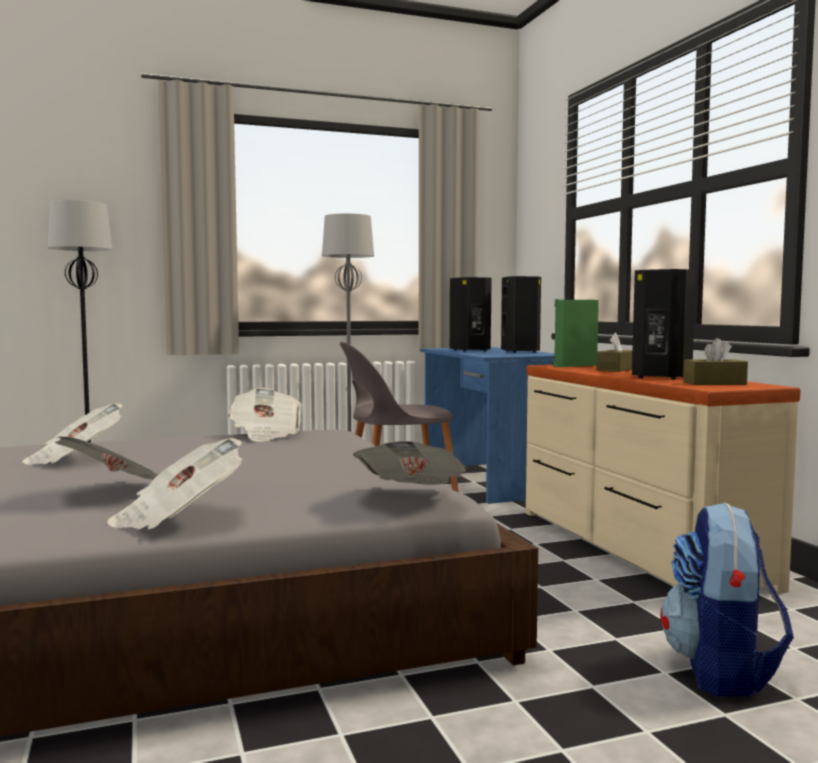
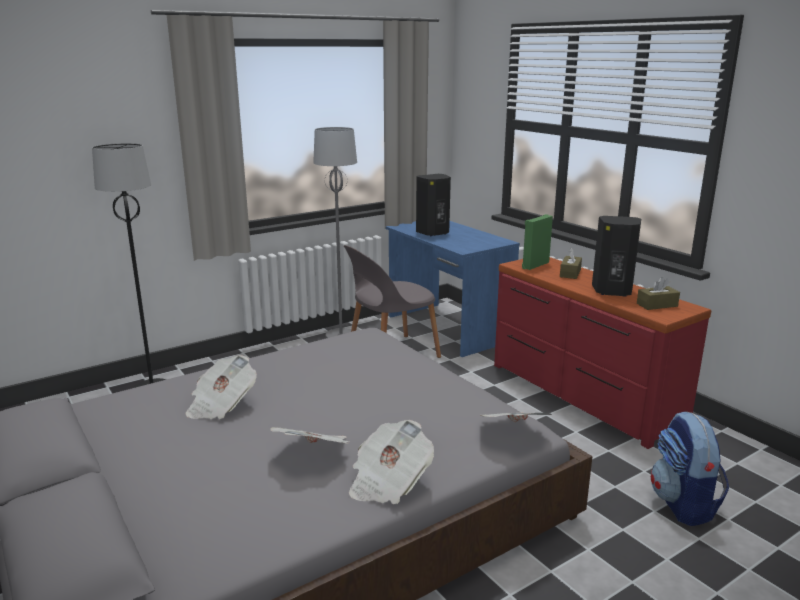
camera: 15 degrees left, 15 degrees up
(265, 435) = (328, 347): newspaper -> none
(521, 351) = (473, 234): black speaker -> none
(632, 546) = (581, 394): beige dresser -> red dresser

